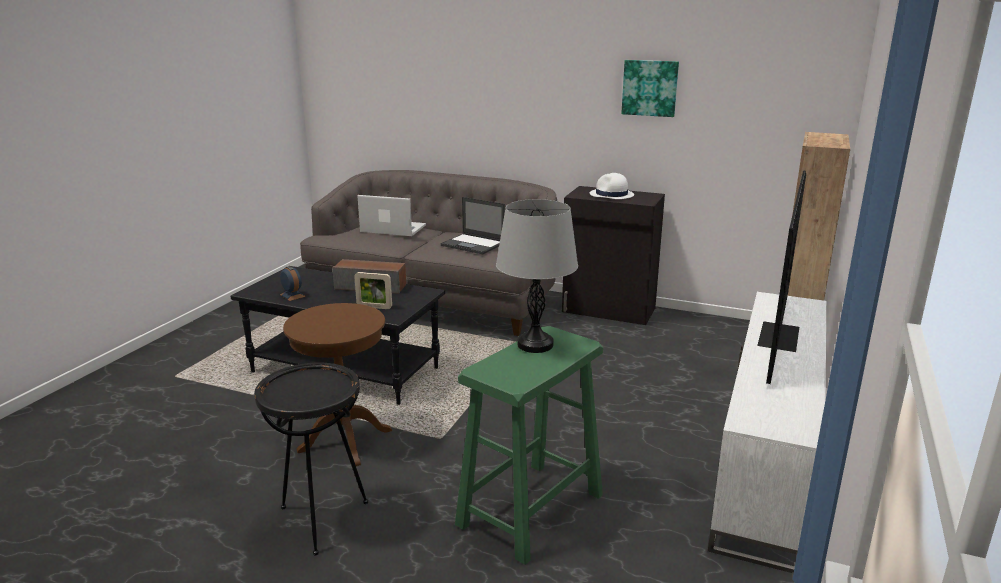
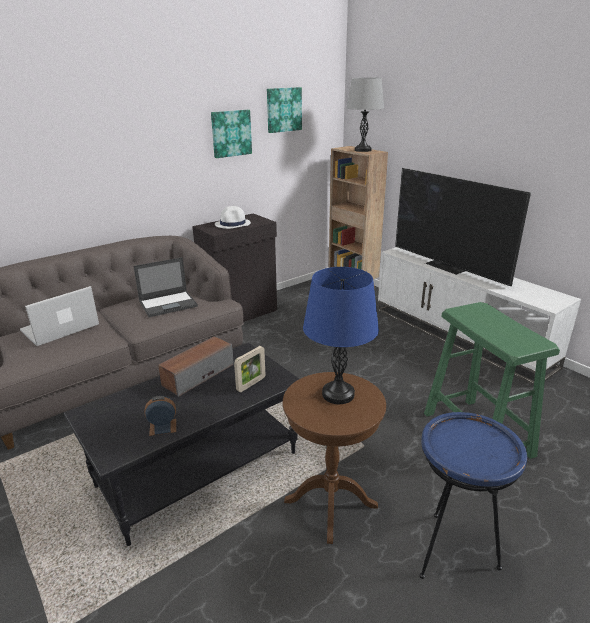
camera: 60 degrees left, 5 degrees up
(322, 520) = (452, 552): black side table -> blue side table
(344, 321) = (338, 394): none -> blue table lamp
(535, 345) = (477, 321): grey table lamp -> grey table lamp (363, 150)
(738, 67) = (283, 109): none -> picture

